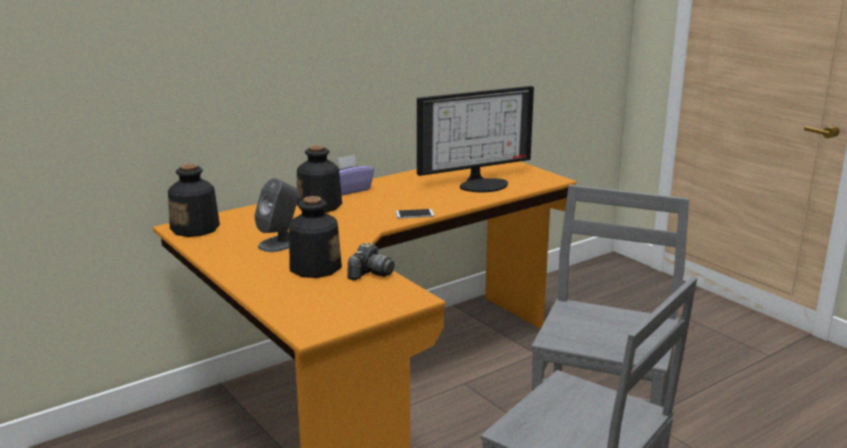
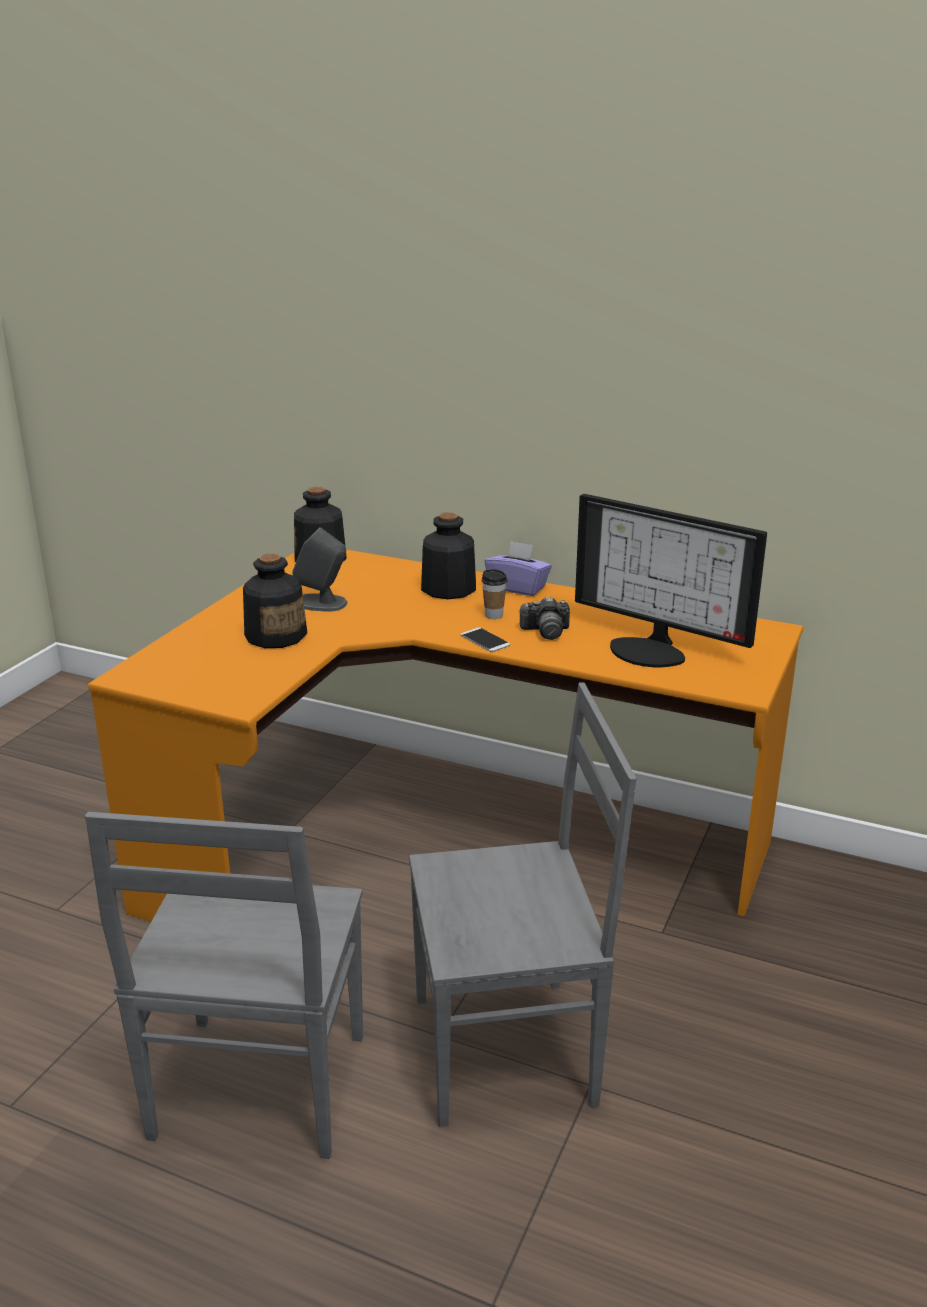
camera: 60 degrees right, 5 degrees up
(370, 274) = (284, 665): camera -> camera (545, 631)
(380, 204) = (493, 615): none -> cup

